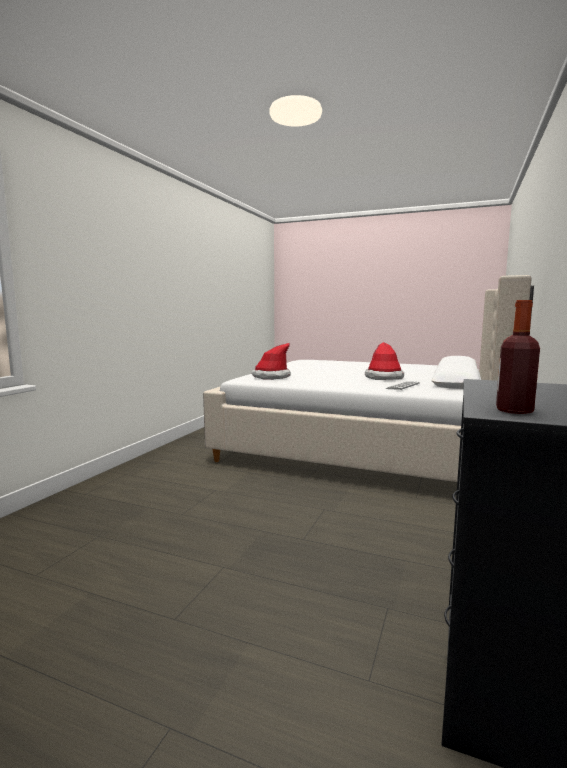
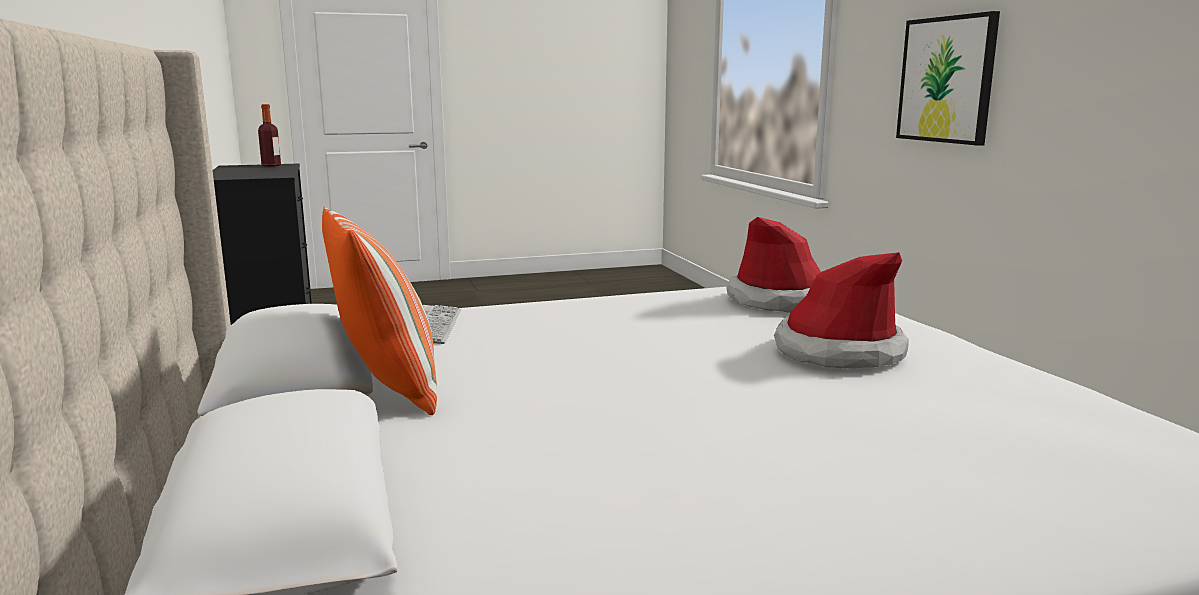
camera: 140 degrees right, 5 degrees up
(115, 293) = (946, 80): none -> picture
(384, 377) = (532, 361): hat -> hat (838, 352)
(429, 379) = (388, 387): none -> pillow

